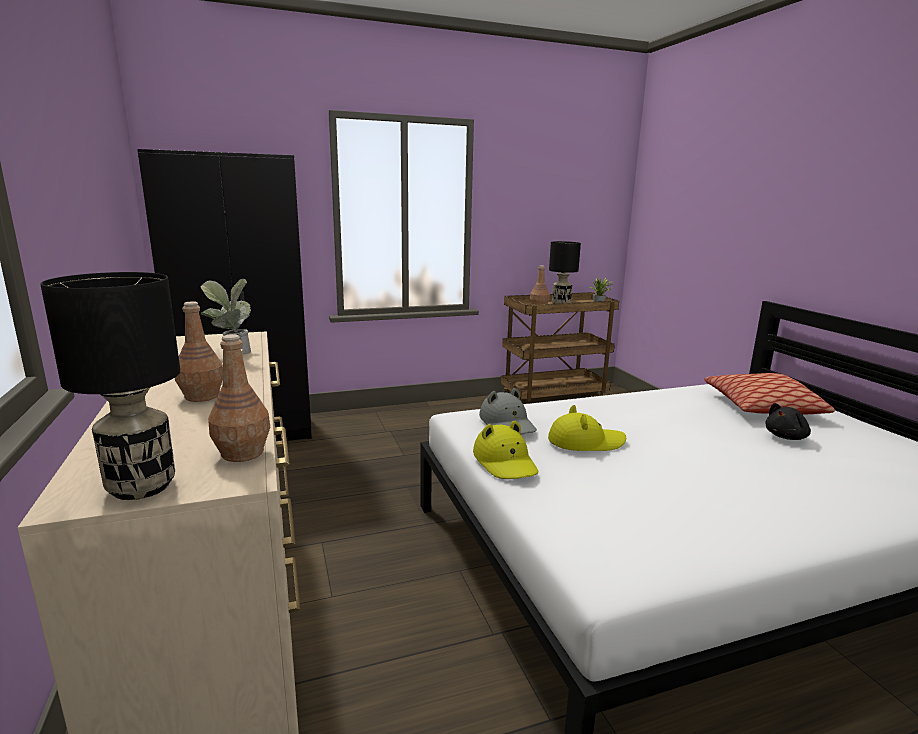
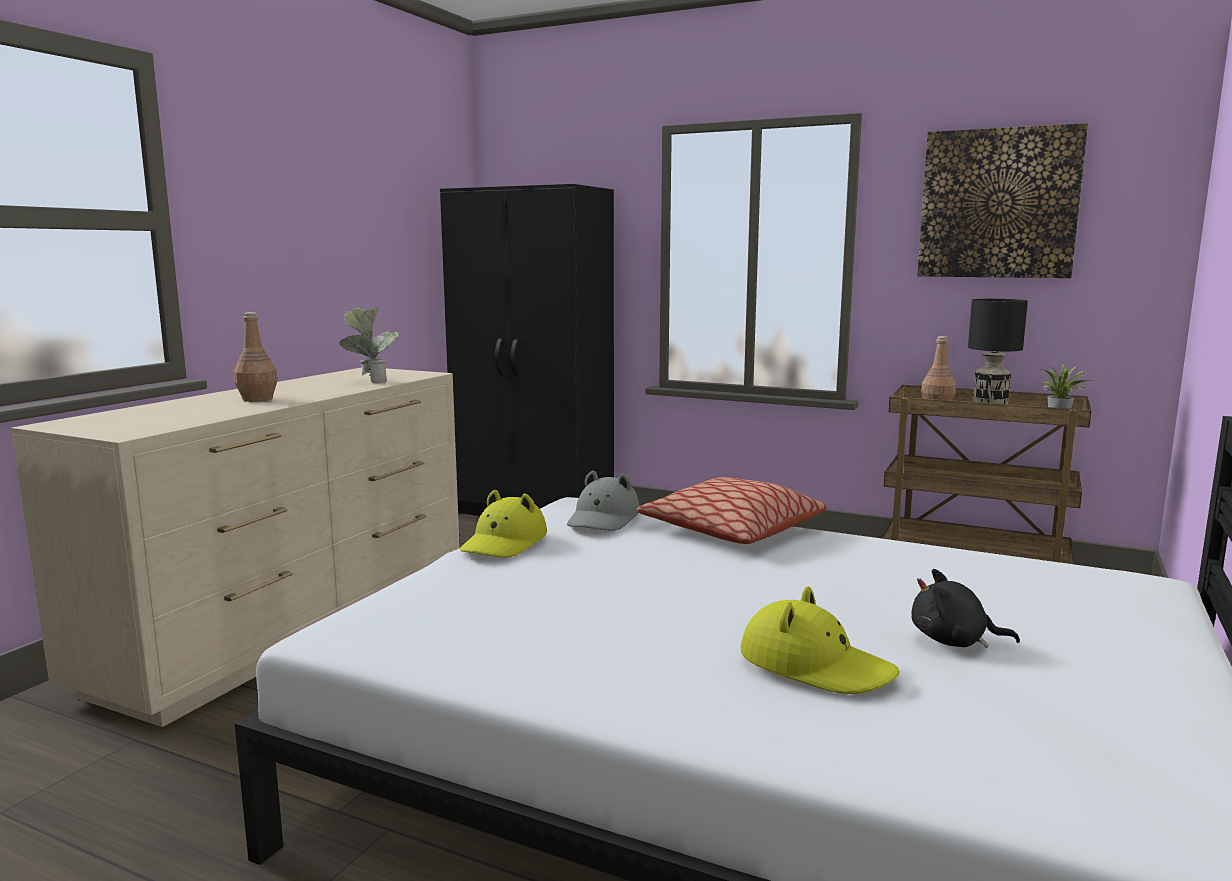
camera: 45 degrees right, 5 degrees down
(143, 487) = (86, 426): black table lamp -> none
(243, 453) = (167, 425): brown bottle -> none
(548, 185) = (998, 204): none -> picture
(585, 442) = (637, 555): yellow hat -> yellow hat (815, 665)
(762, 407) = (1046, 606): pillow -> pillow (731, 530)

